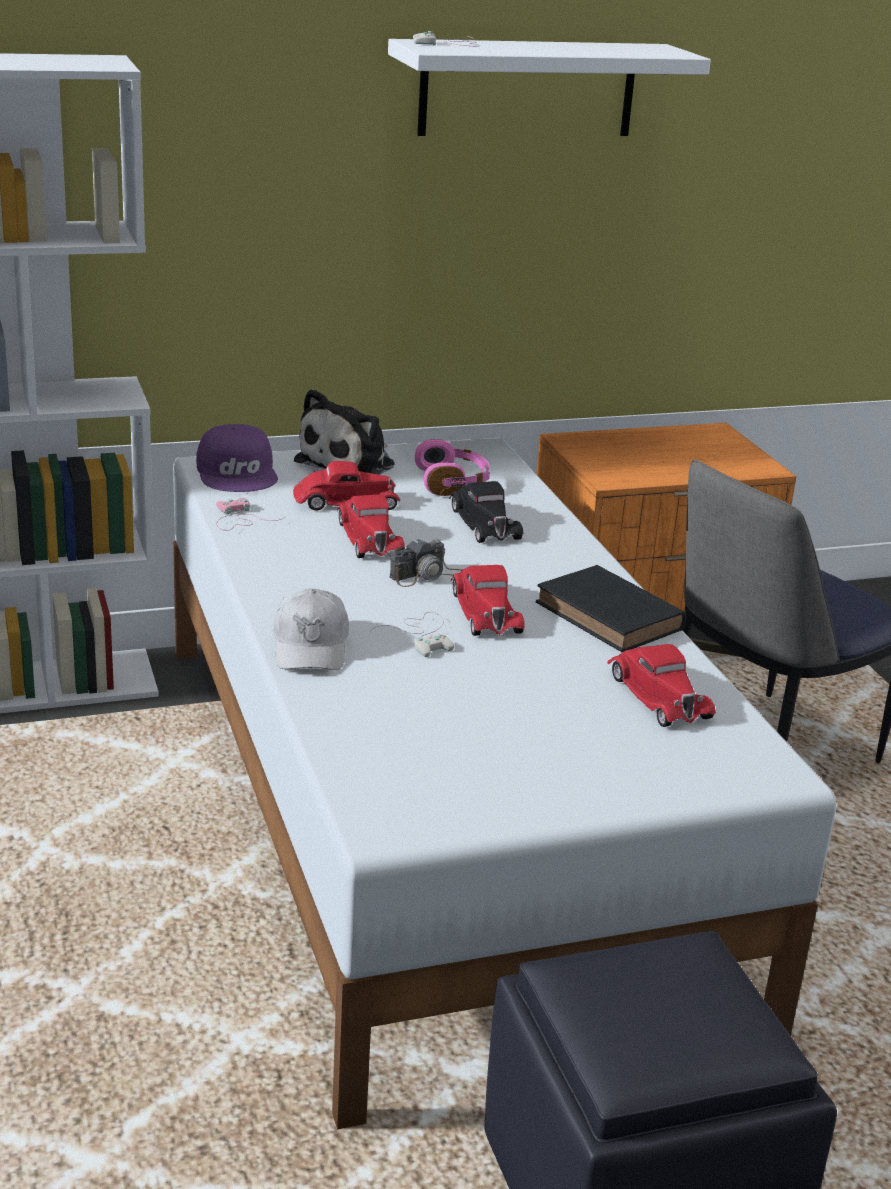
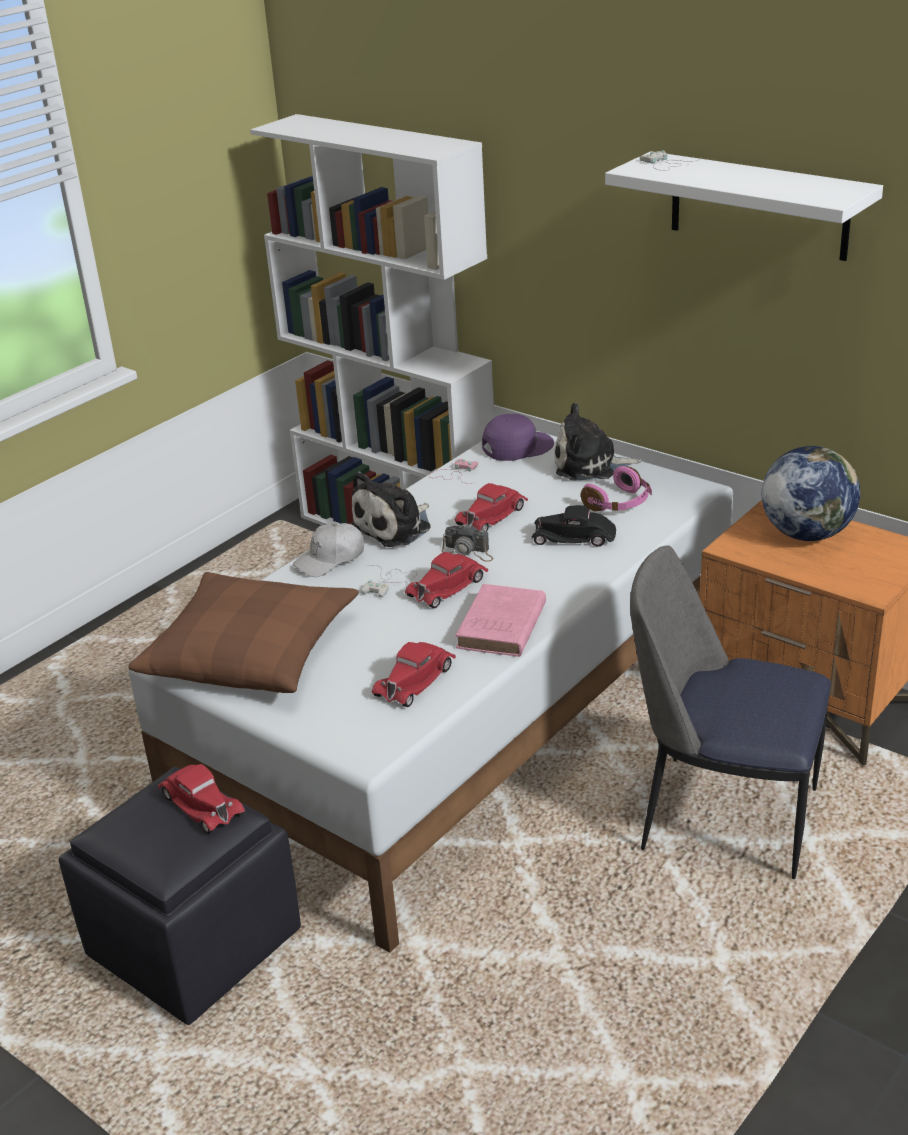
camera: 60 degrees right, 5 degrees up
(238, 473) = (516, 446): purple cap -> purple cap turned 150 degrees counterclockwise
(301, 588) = (395, 527): none -> plush toy
(345, 501) = (530, 488): red toy car -> red toy car (201, 804)
(455, 767) = (250, 651): none -> brown pillow
(484, 523) = (574, 537): black toy car -> black toy car turned 60 degrees clockwise
(611, 618) = (501, 628): black book -> pink book
(633, 448) = (806, 534): none -> globe

